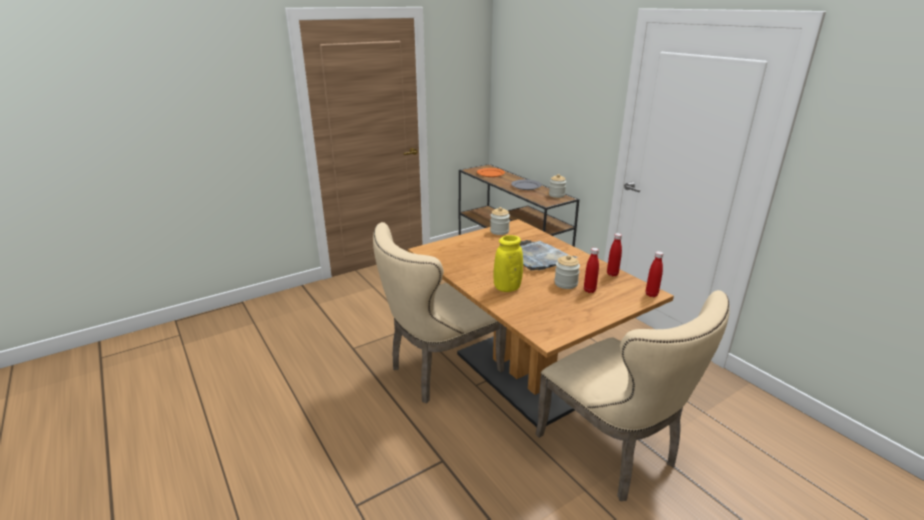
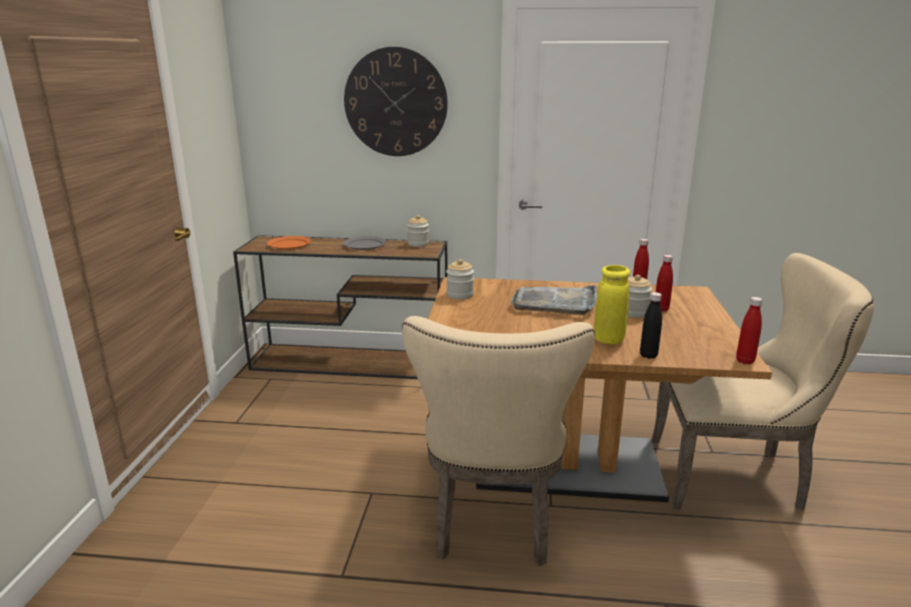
camera: 50 degrees left, 5 degrees down
(503, 305) = (648, 355): none -> black bottle
(565, 89) = (395, 102): none -> wall clock
(651, 294) = (698, 292): red bottle -> red bottle (745, 361)

